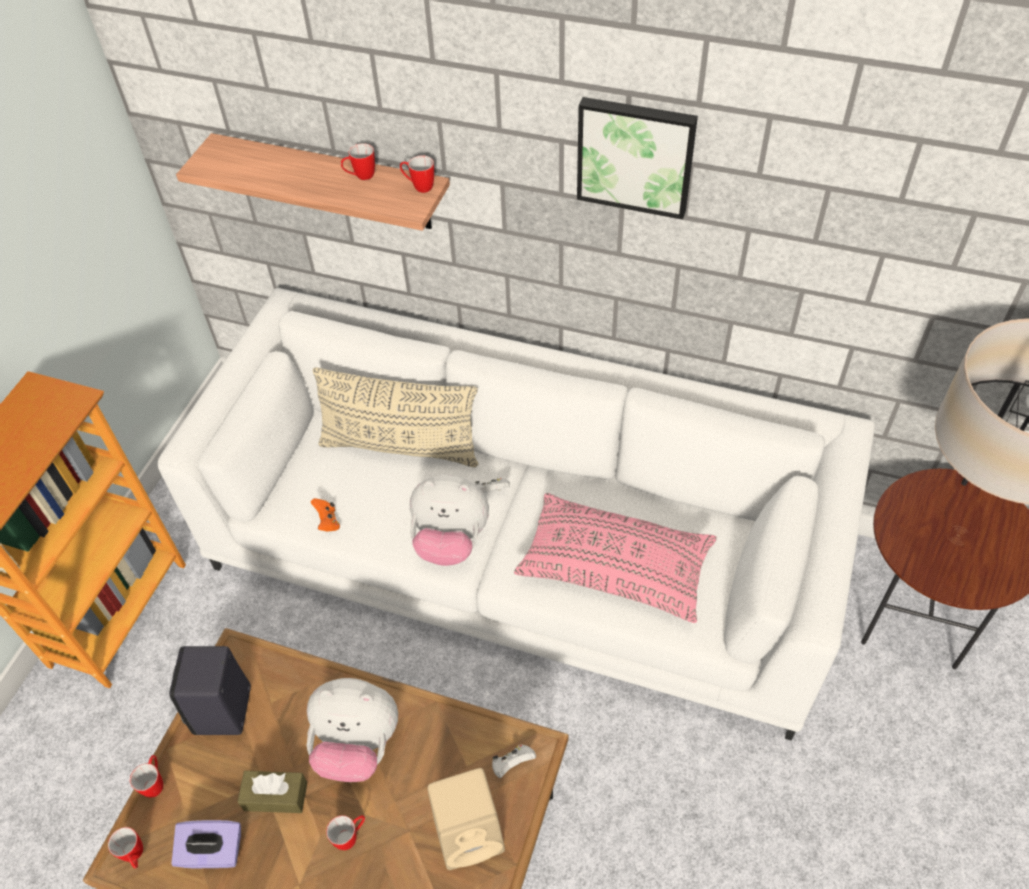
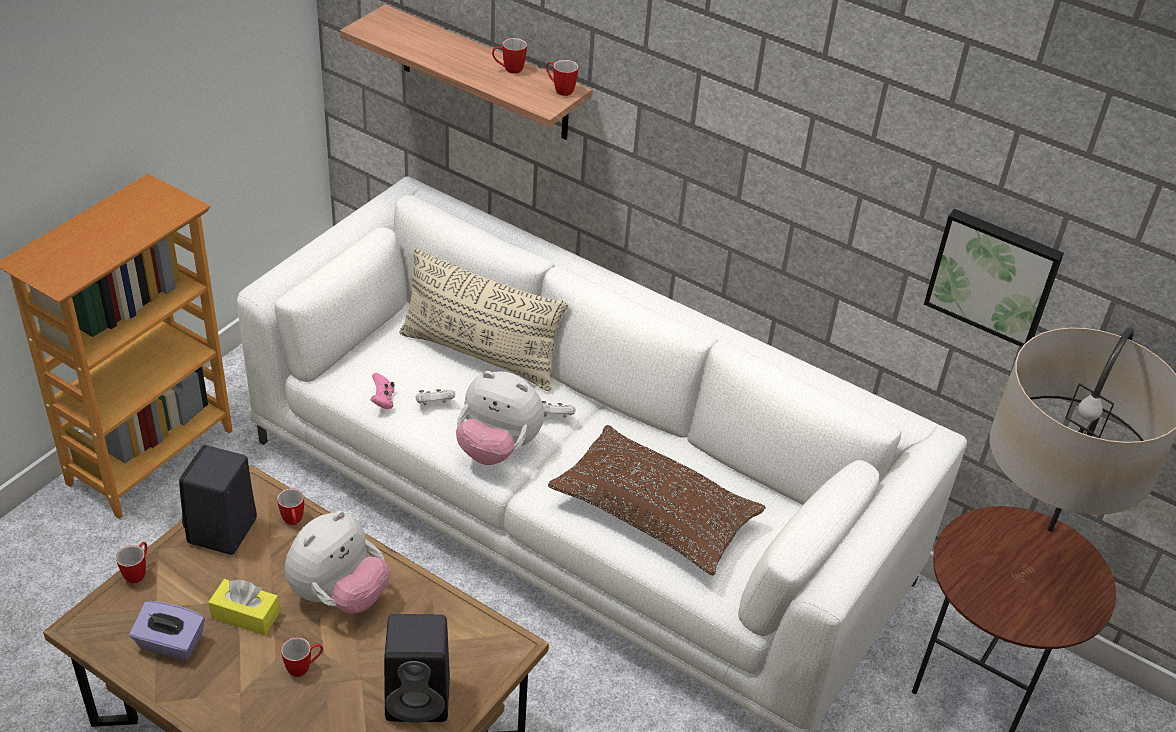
camera: 10 degrees right, 10 degrees down
(135, 857) = (98, 627): mug -> mug (293, 522)
(275, 796) = (245, 615): brown tissue box -> yellow tissue box
(327, 521) = (383, 400): orange game controller -> pink game controller
(357, 745) = (339, 595): plush toy -> plush toy turned 75 degrees counterclockwise
(471, 834) = (420, 698): beige speaker -> black speaker
(512, 764) = (483, 652): white game controller -> white game controller (434, 404)
(615, 567) = (654, 514): pink pillow -> brown pillow
(636, 155) = (763, 97): picture -> picture (993, 276)

